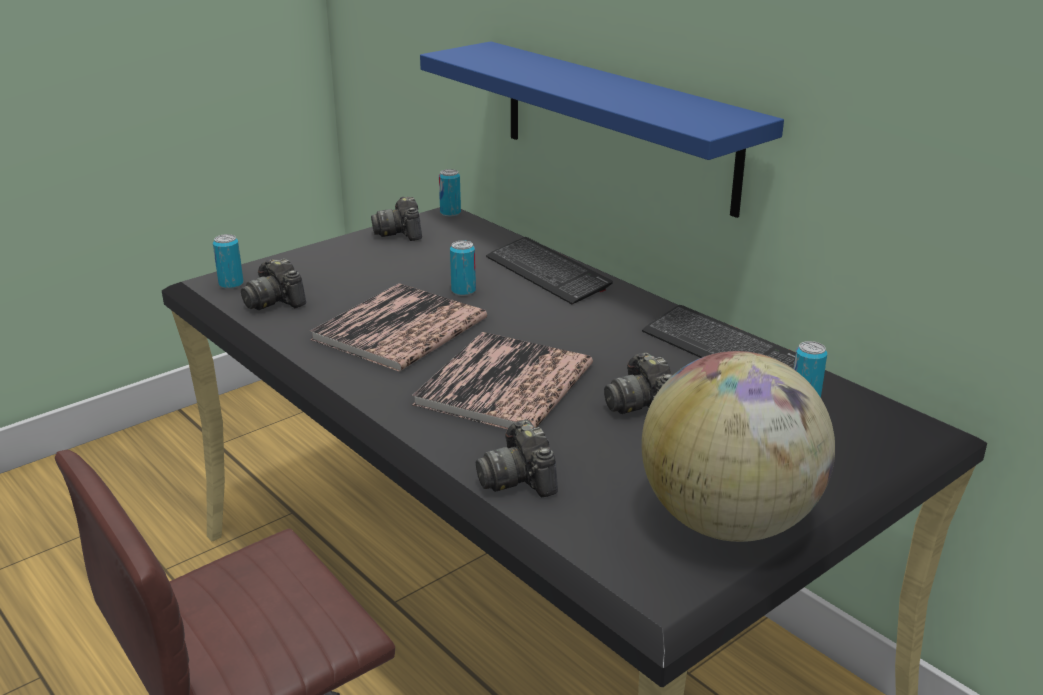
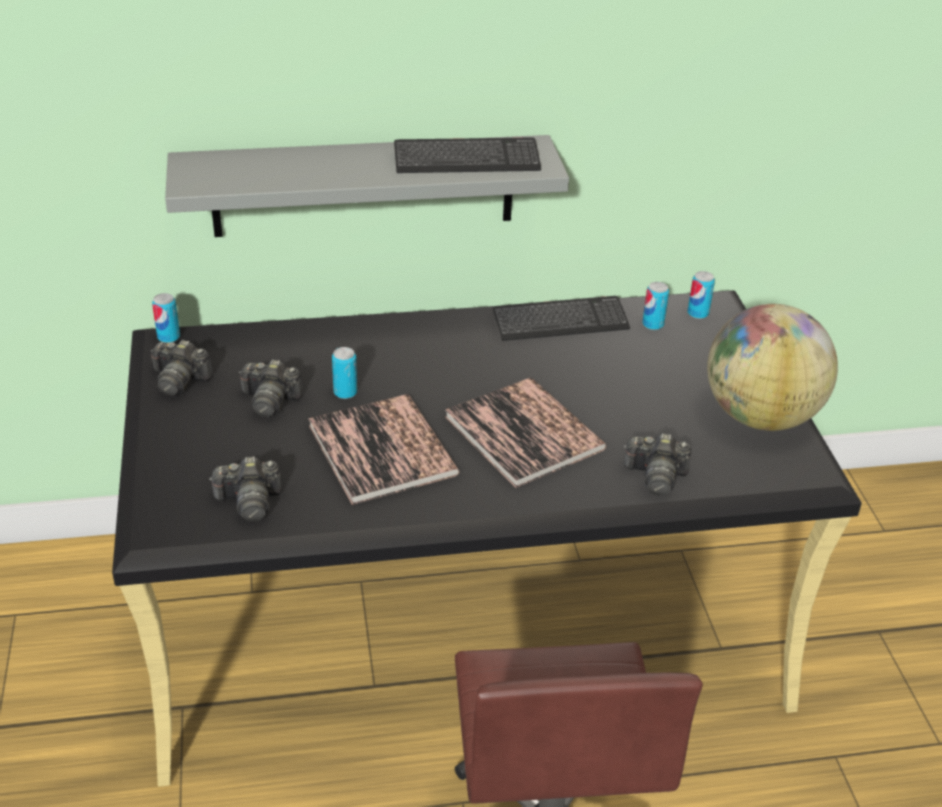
camera: 60 degrees left, 10 degrees up
(231, 284) = (178, 518): can -> can (698, 313)
(547, 273) = (358, 339): keyboard -> keyboard (466, 159)
(617, 125) = (363, 186): blue shelf -> grey shelf
(641, 404) = (603, 387): camera -> camera (270, 401)

